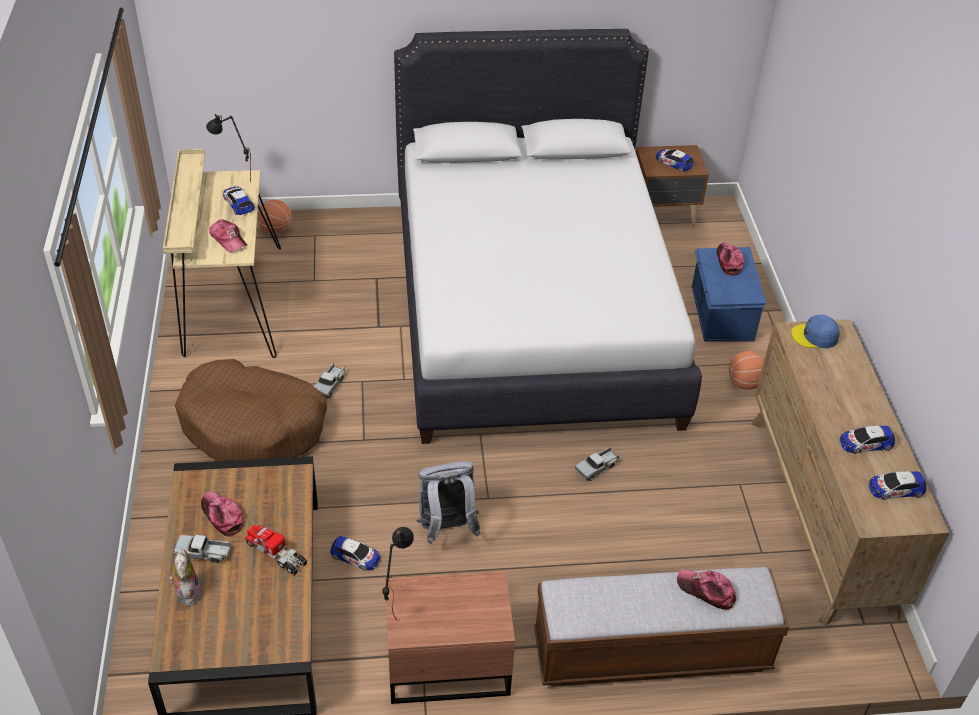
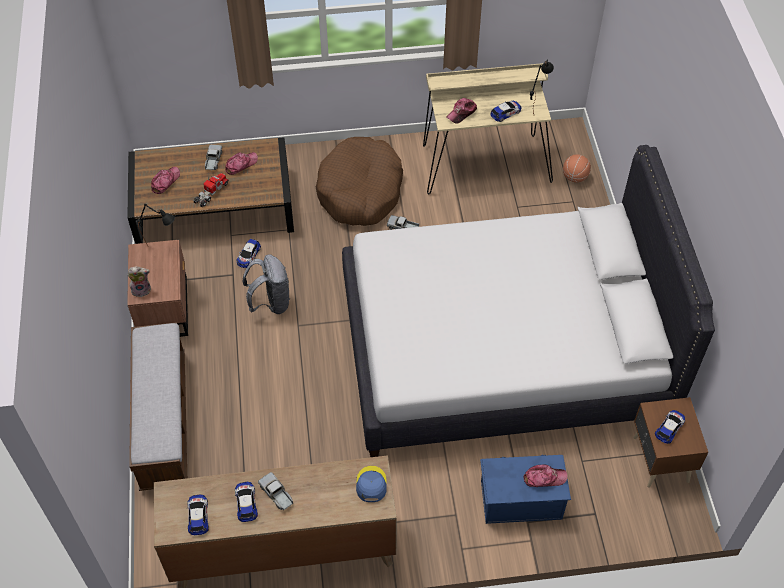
camera: 90 degrees right, 10 degrees up
(187, 592) = (185, 158): plush toy -> plush toy (142, 290)
(597, 467) = (328, 393): toy truck -> toy truck (276, 494)
(706, 591) = (158, 414): cap -> cap (165, 182)
(745, 383) = (429, 509): basketball -> none

